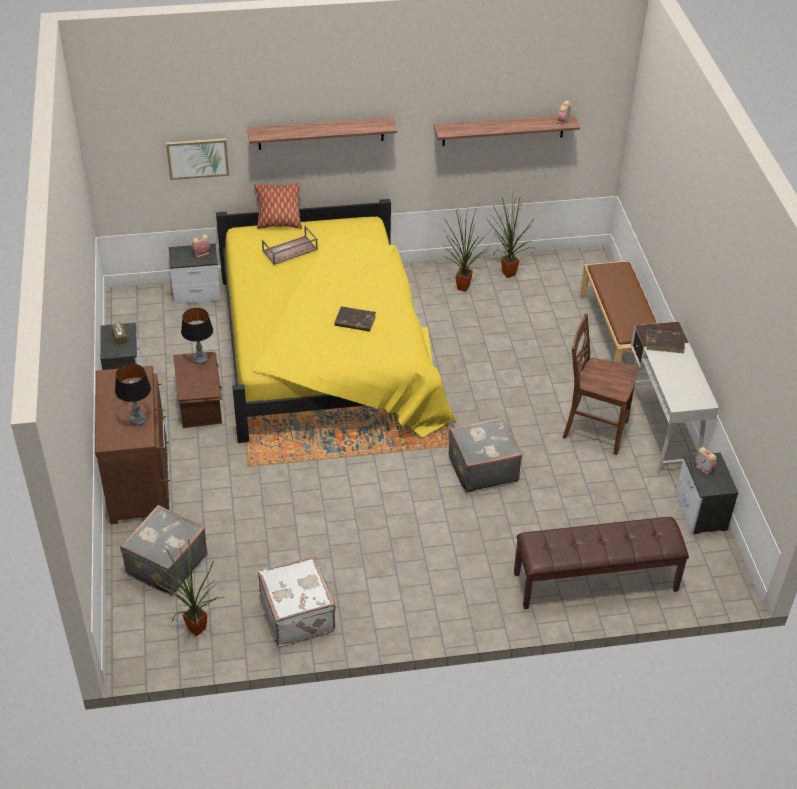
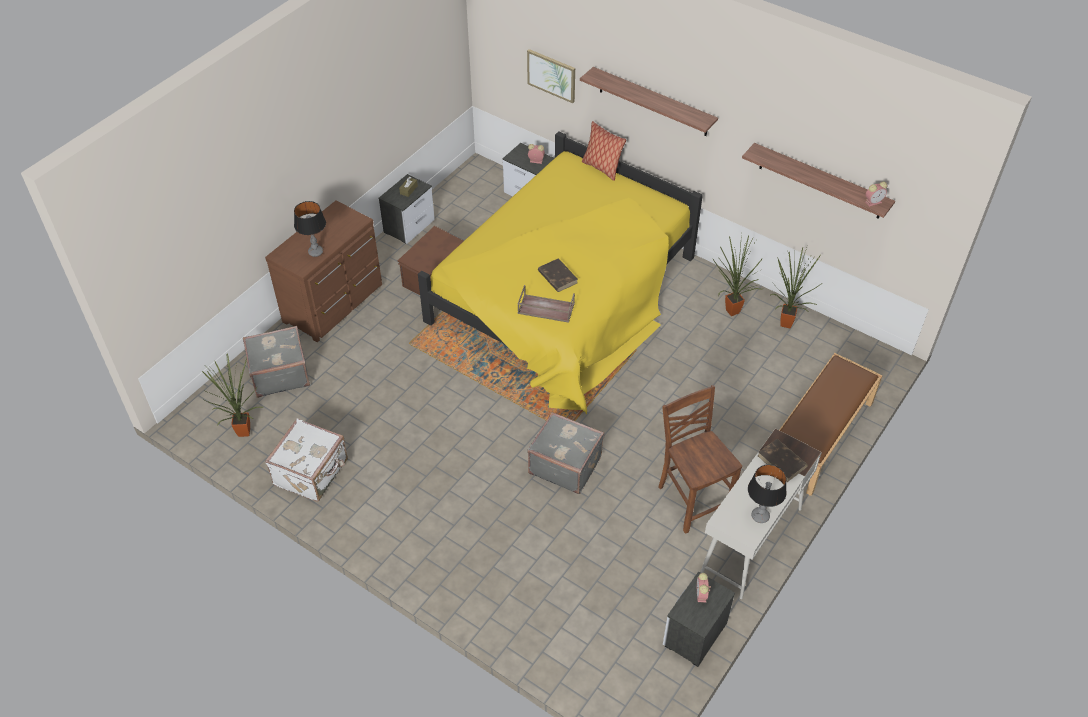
camera: 45 degrees right, 5 degrees up
(200, 359) = (447, 240): table lamp -> table lamp (760, 516)
(289, 250) = (580, 192): brown tray -> brown tray (545, 309)
(595, 582) = (537, 618): brown bench -> none

